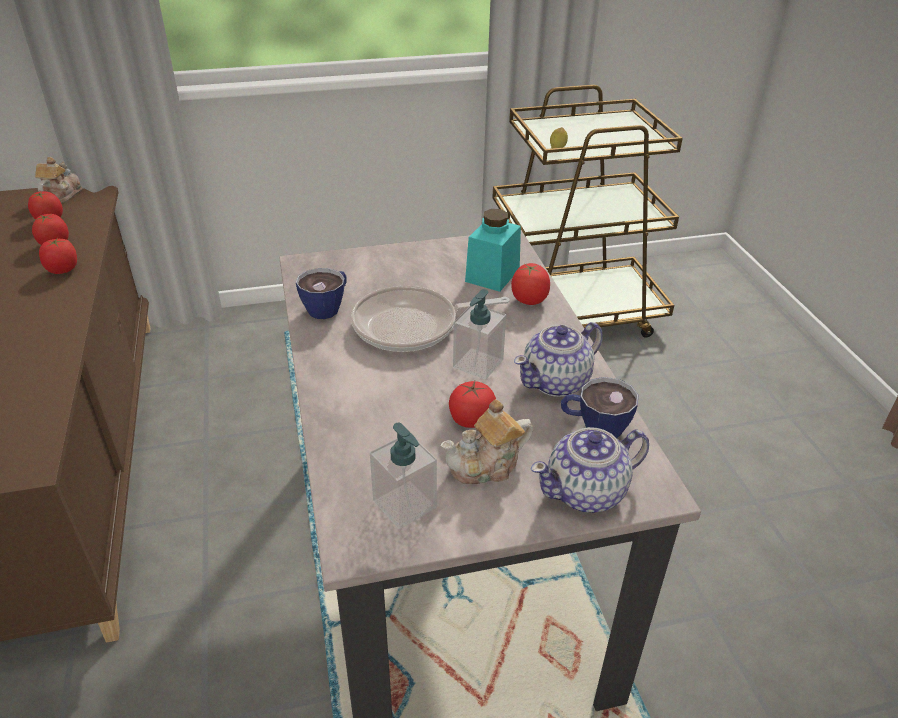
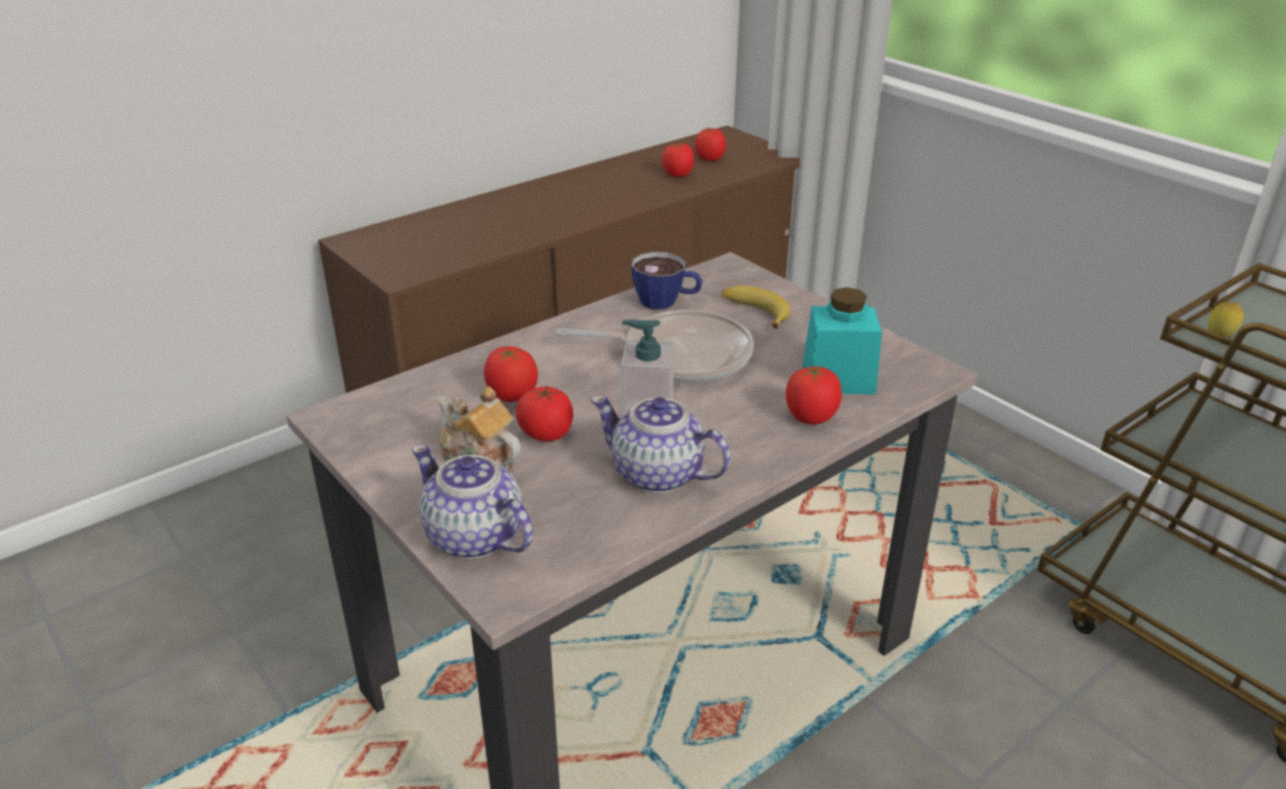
camera: 65 degrees right, 5 degrees down
(62, 195) = (755, 147): teapot -> none
(63, 270) = (646, 192): tomato -> tomato (511, 396)
(381, 276) = (754, 312): none -> banana
(405, 504) = (397, 428): soap dispenser -> none
(412, 326) = (679, 356): frying pan -> frying pan turned 135 degrees clockwise
(594, 427) = (593, 521): cup -> none

